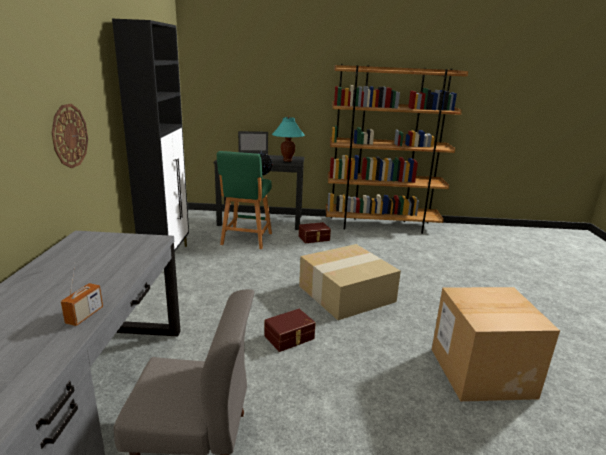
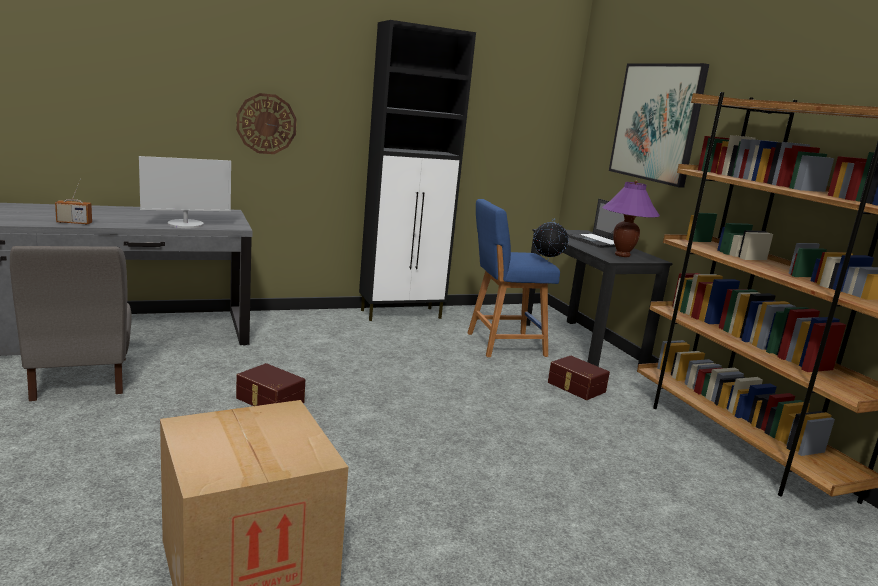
camera: 65 degrees right, 5 degrees down
(132, 259) = (186, 224): none -> monitor
(246, 240) = (502, 344): green stool -> blue stool
(269, 79) = (656, 122): none -> picture
(287, 160) = (622, 255): turquoise table lamp -> purple table lamp
(346, 293) = (417, 428): cardboard box -> none

